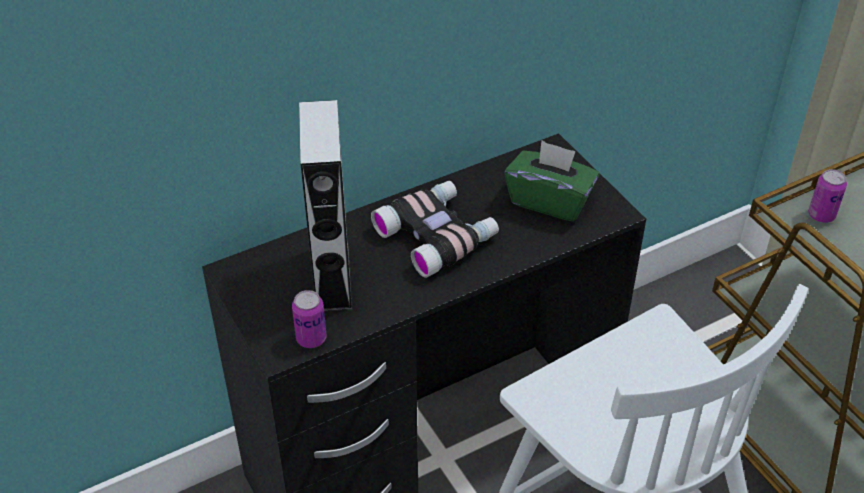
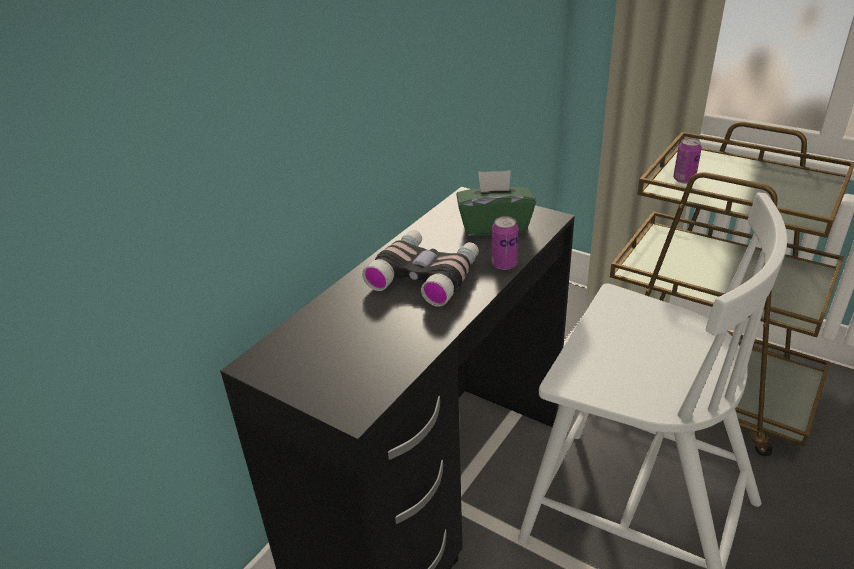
camera: 25 degrees left, 10 degrees down
(311, 338) = (376, 389): can -> can (504, 264)
(332, 277) = (357, 335): grey speaker -> none

